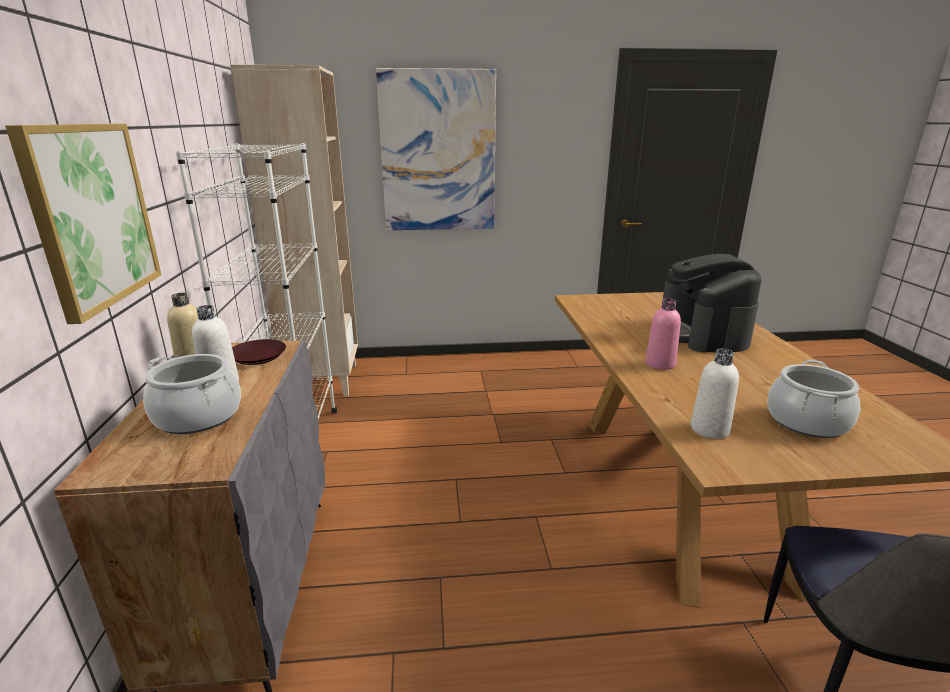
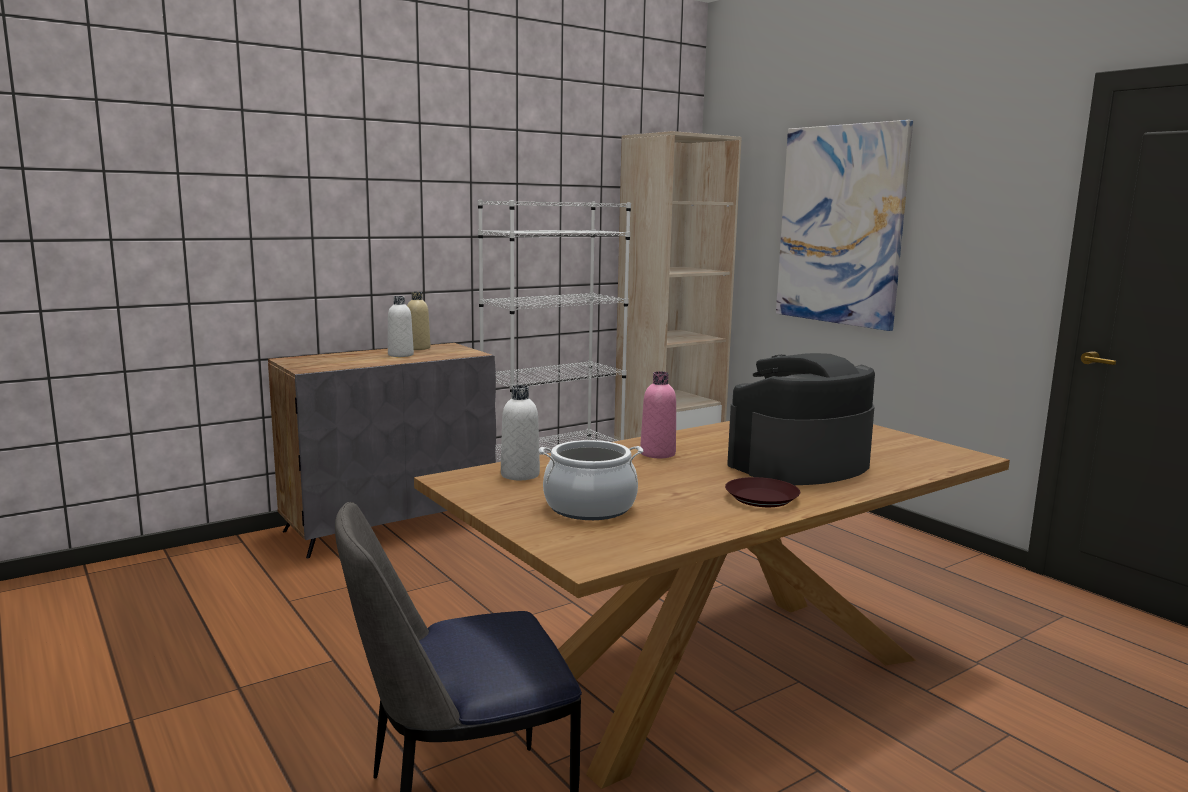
camera: 60 degrees right, 10 degrees down
(92, 215) = (373, 229): picture -> none
(198, 416) = (356, 359): cooking pot -> none
(258, 356) = (450, 353): brown plate -> brown plate (762, 498)

